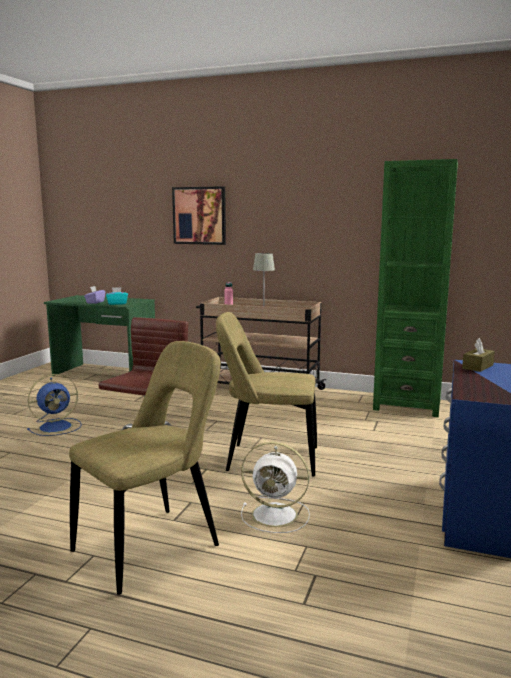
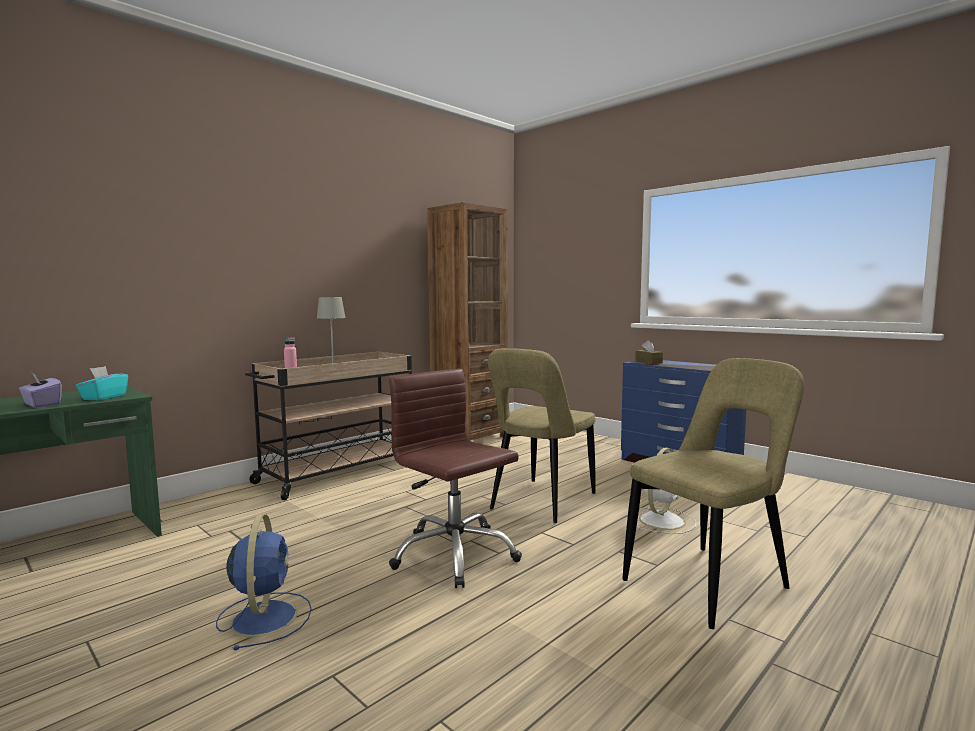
camera: 65 degrees left, 5 degrees down
(152, 546) = (711, 582): beige chair -> beige chair turned 75 degrees clockwise
(199, 215) = (205, 245): picture -> none
(407, 405) = (469, 437): green bookcase -> brown bookcase

